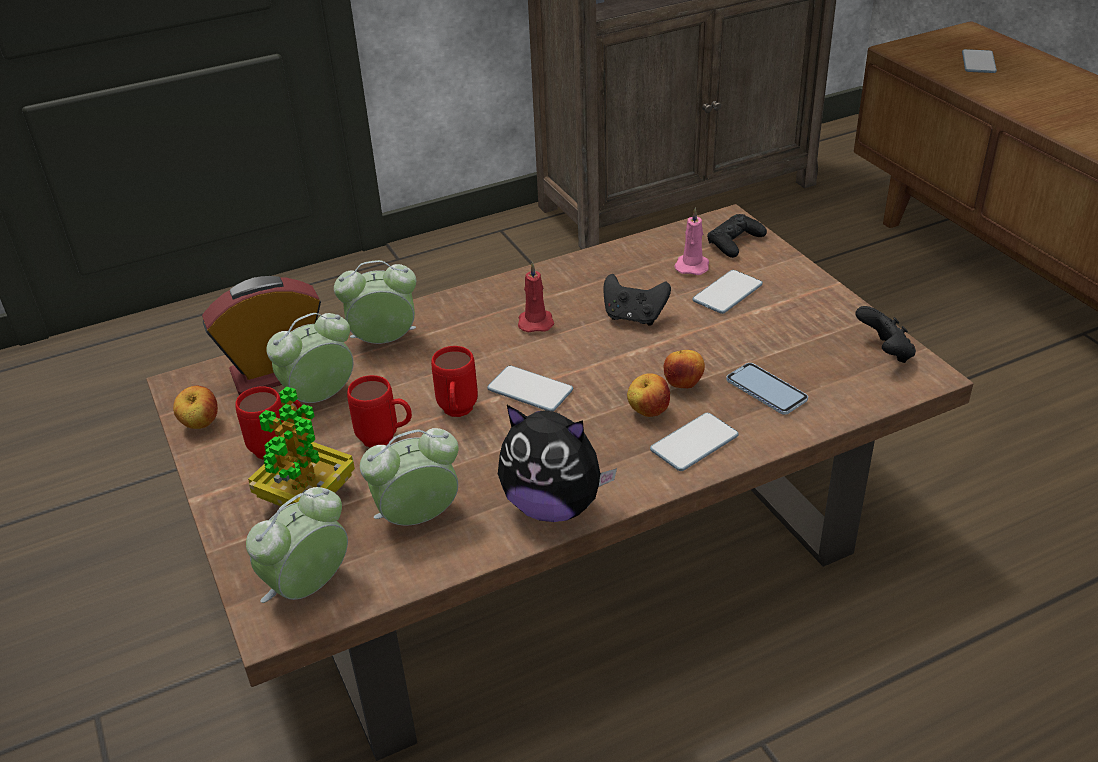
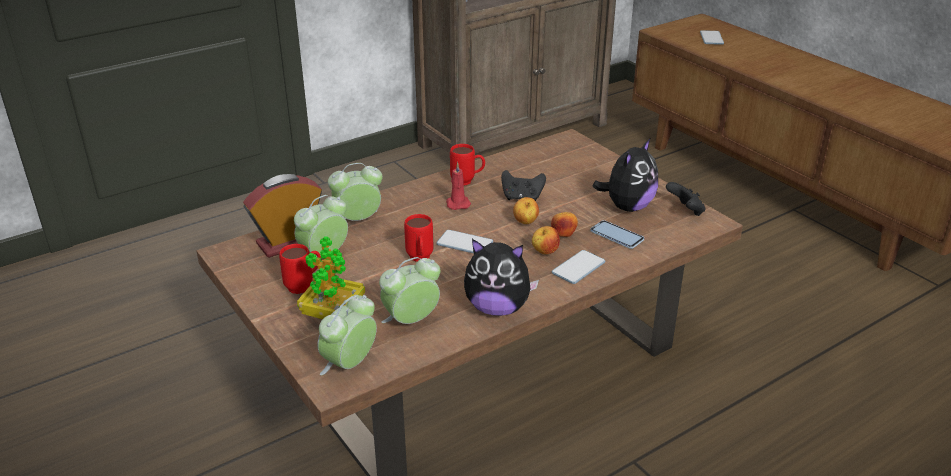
camera: 10 degrees left, 5 degrees down
(200, 425) = (245, 276): apple -> apple (525, 223)
(386, 440) = (376, 277): red mug -> red mug (467, 182)
(692, 266) = (552, 166): pink candle -> none
(727, 293) = (579, 181): phone -> none
(735, 242) = (577, 151): black game controller -> none
(793, 340) = (627, 206): none -> plush toy

